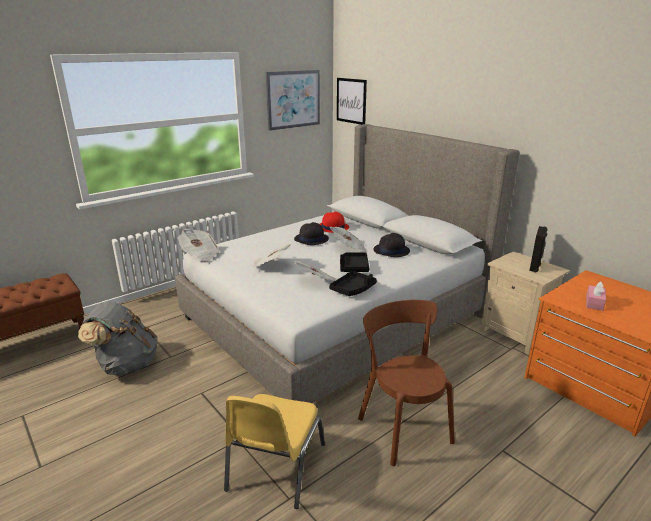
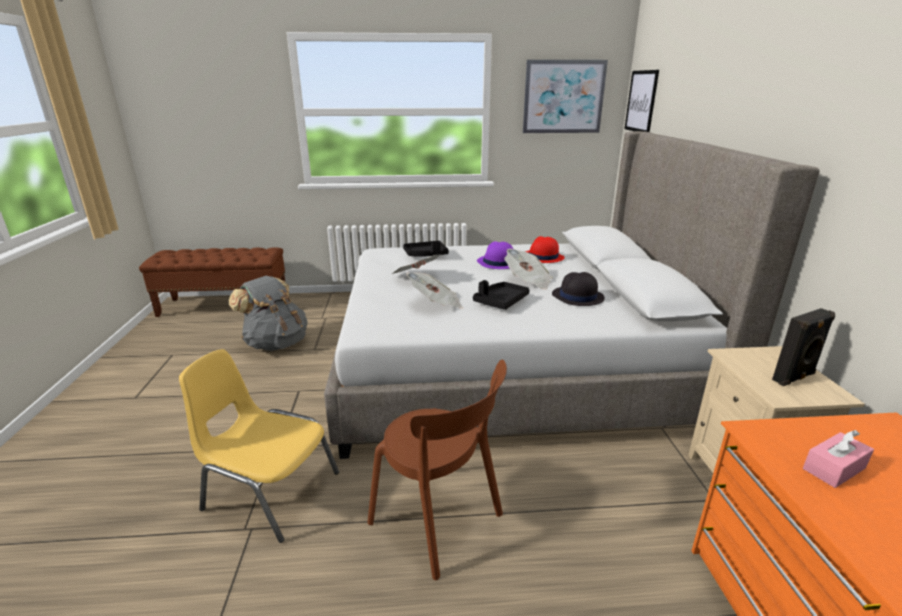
camera: 35 degrees right, 0 degrees up
(200, 254) = (369, 251): newspaper -> none
(274, 467) = (270, 491): yellow chair -> yellow chair turned 60 degrees clockwise
(311, 239) = (498, 263): black hat -> purple hat
(353, 289) = (463, 323): black tray -> black tray (426, 255)
(402, 426) = (440, 521): brown chair -> brown chair turned 120 degrees clockwise

